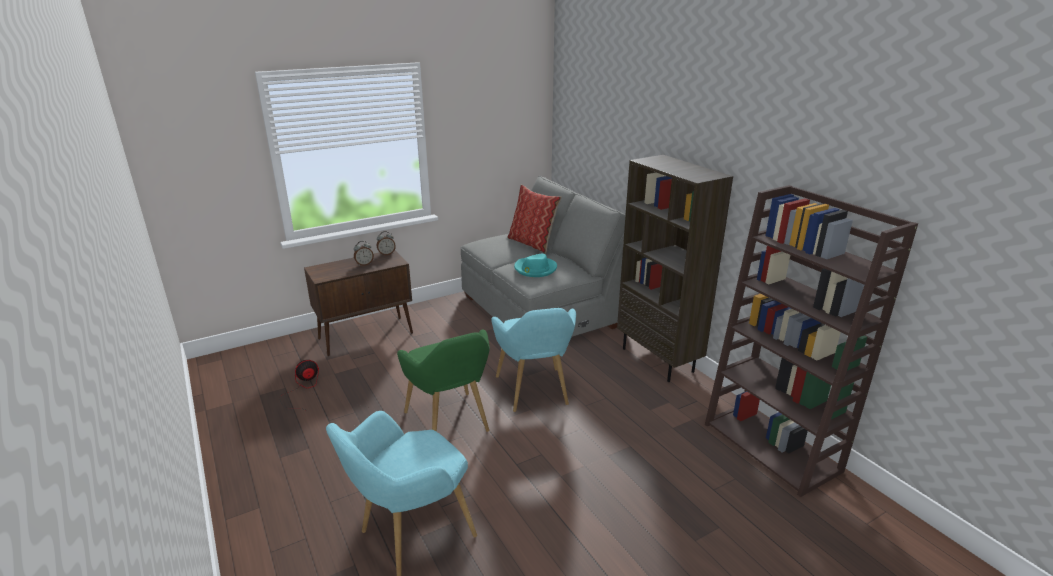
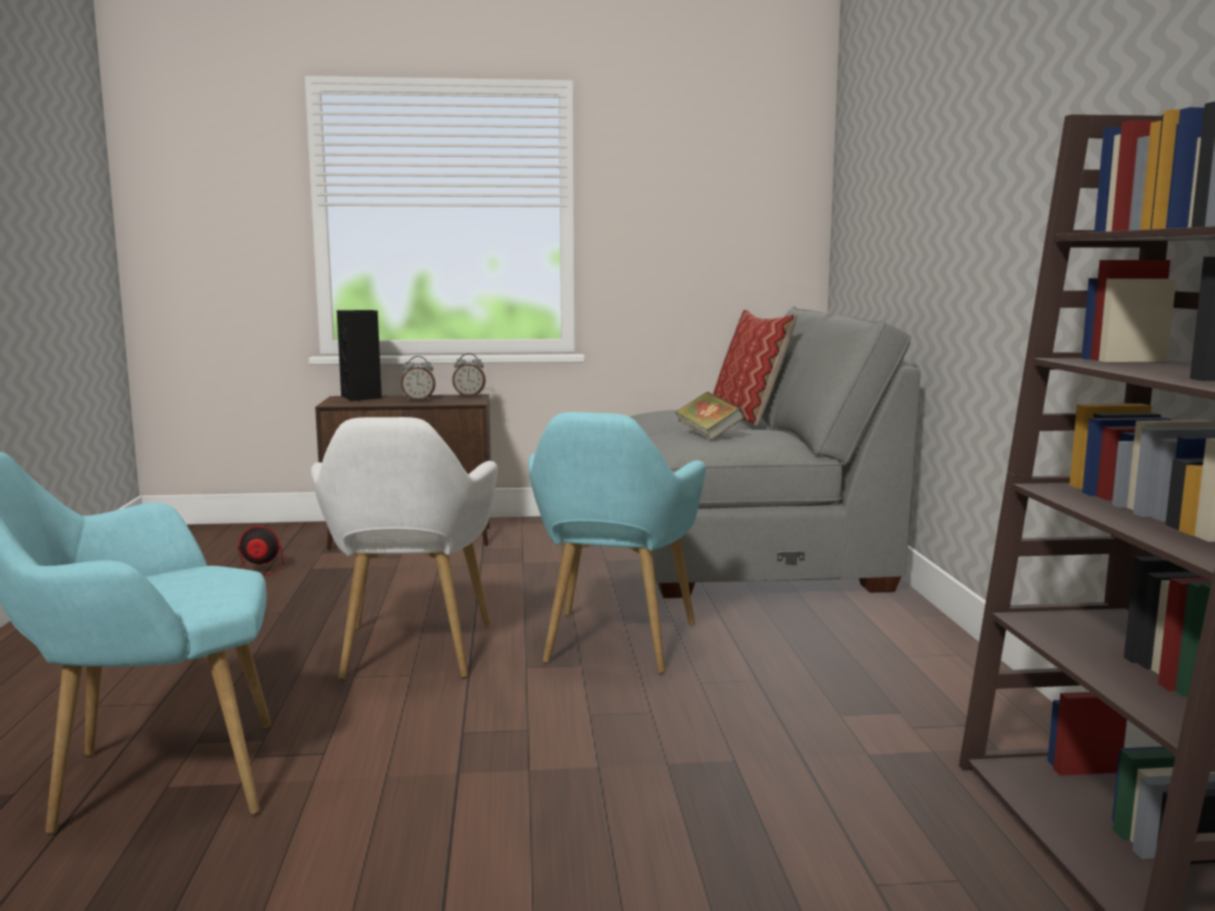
camera: 25 degrees right, 15 degrees down
(327, 267) = (361, 398): none -> black speaker
(450, 424) = (410, 656): green armchair -> white armchair
(535, 269) = (708, 435): turquoise hat -> book
(658, 360) = (936, 649): brown bookcase -> none

